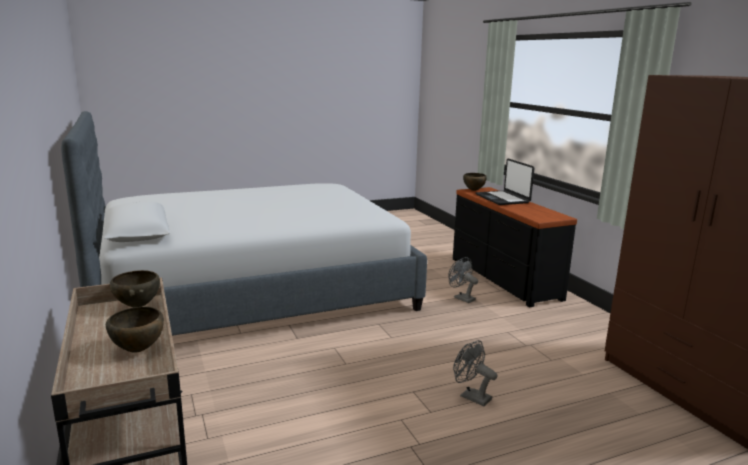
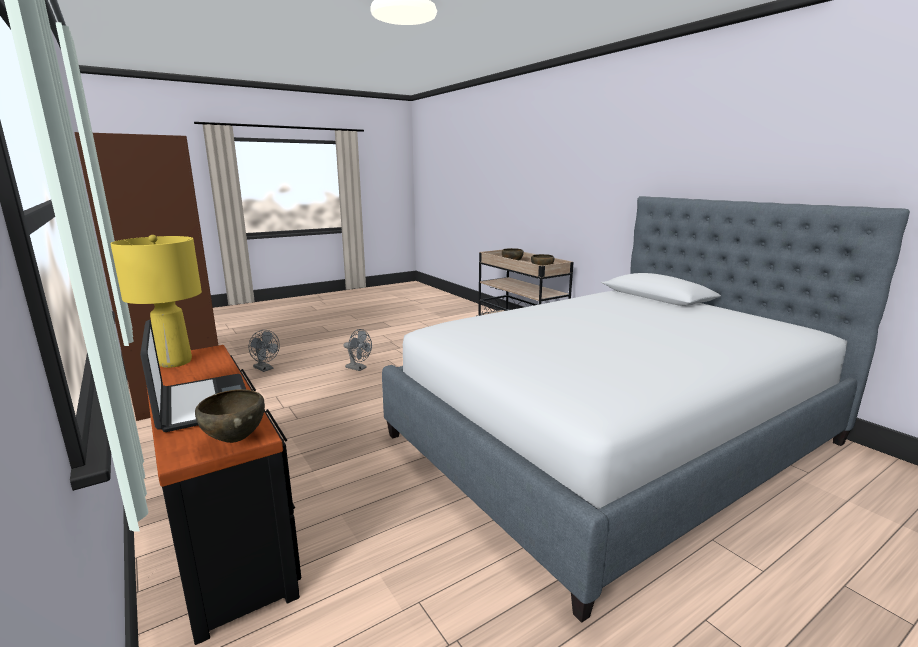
camera: 170 degrees right, 0 degrees up
(461, 298) = (329, 463): grey fan -> grey fan (265, 369)
(550, 215) = (175, 362): none -> yellow table lamp

